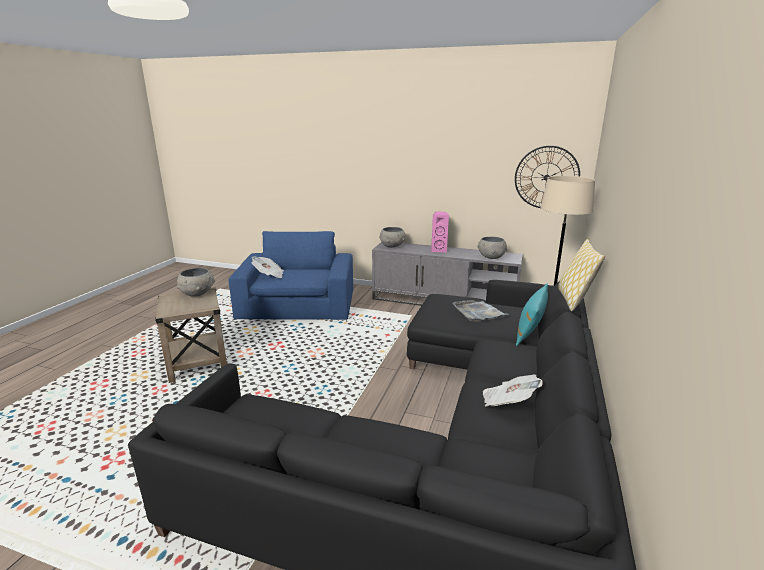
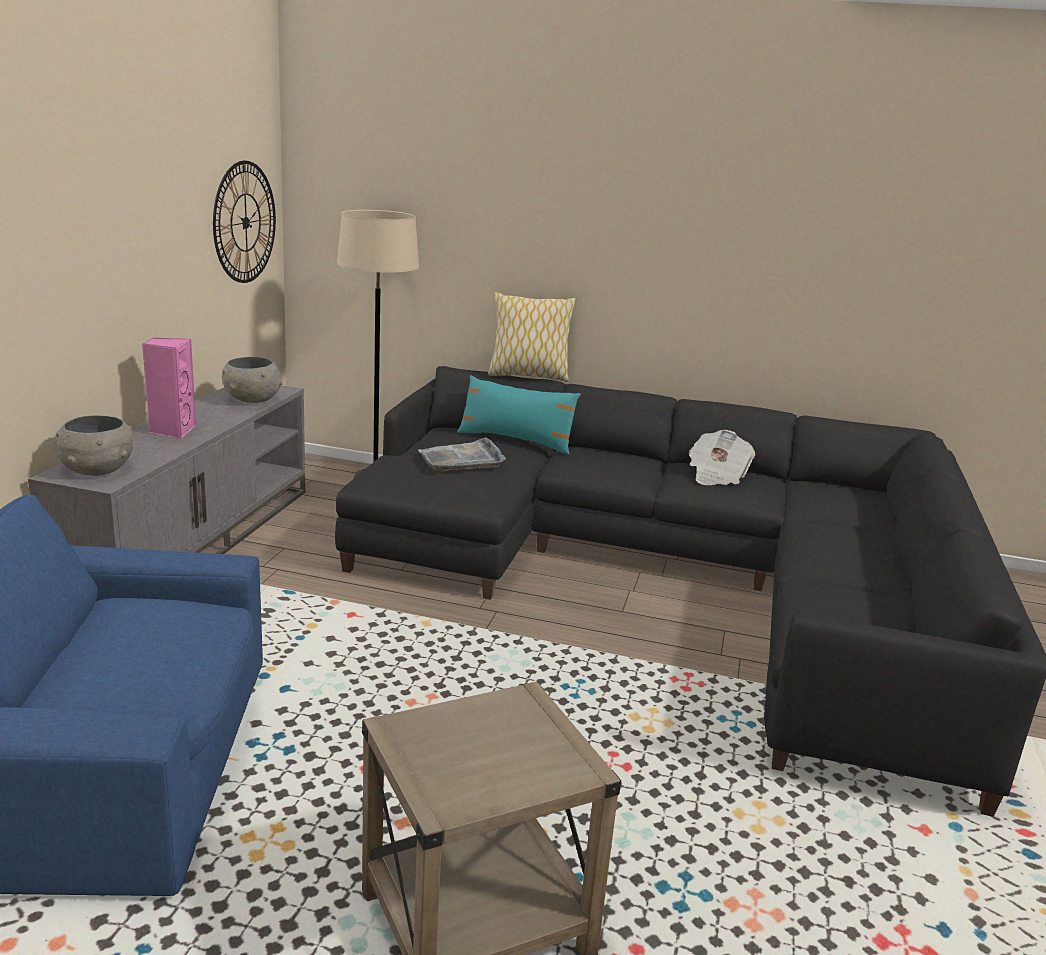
camera: 95 degrees left, 0 degrees up
(197, 293) = (423, 740): grey bowl -> none
(269, 275) = (136, 688): newspaper -> none

